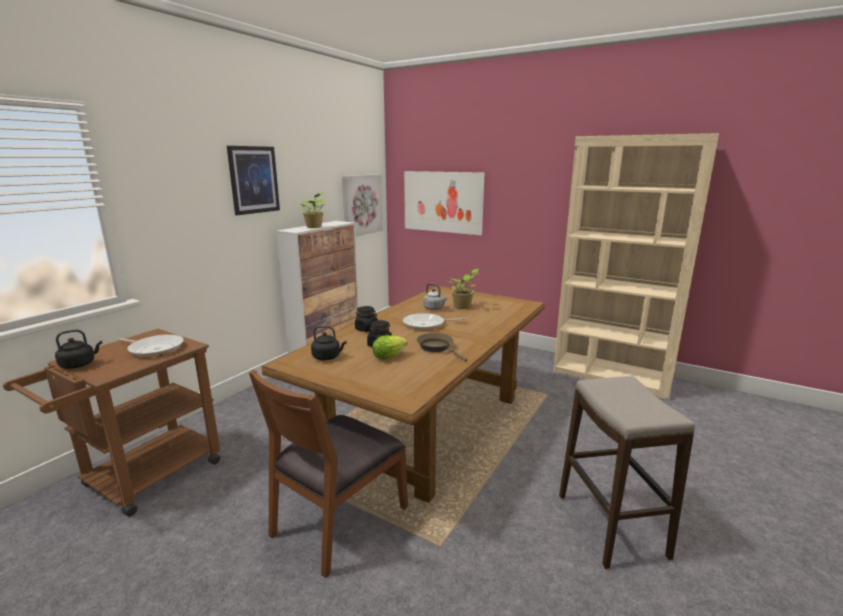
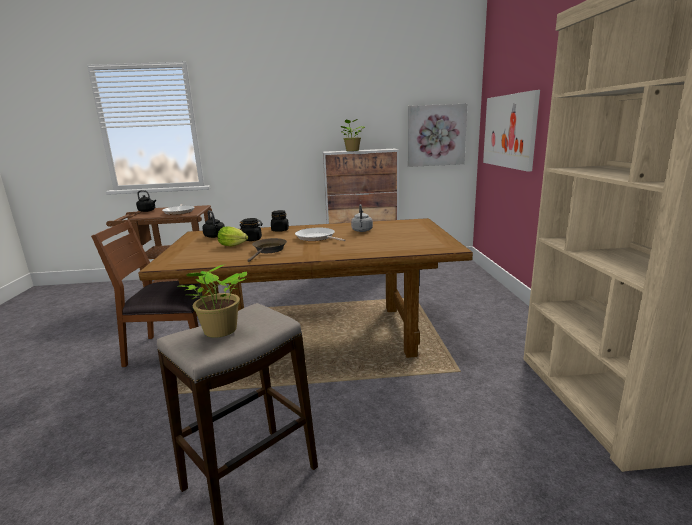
camera: 55 degrees right, 0 degrees up
(254, 180) = (306, 109): picture -> none
(463, 307) = (385, 235): potted plant -> potted plant (219, 332)

